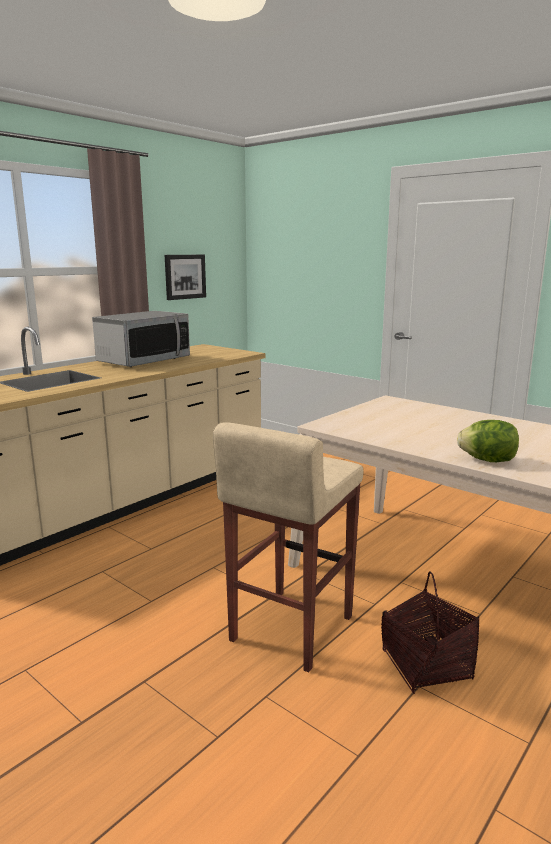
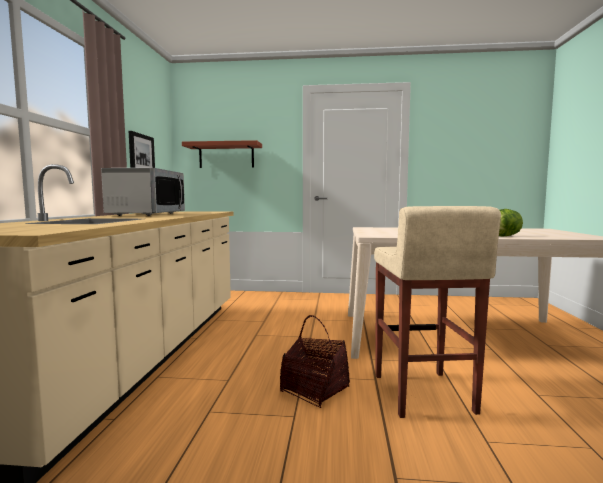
camera: 35 degrees left, 10 degrees down
(298, 269) = (226, 156): none -> shelf
(426, 665) = (519, 382): basket -> basket (315, 389)

